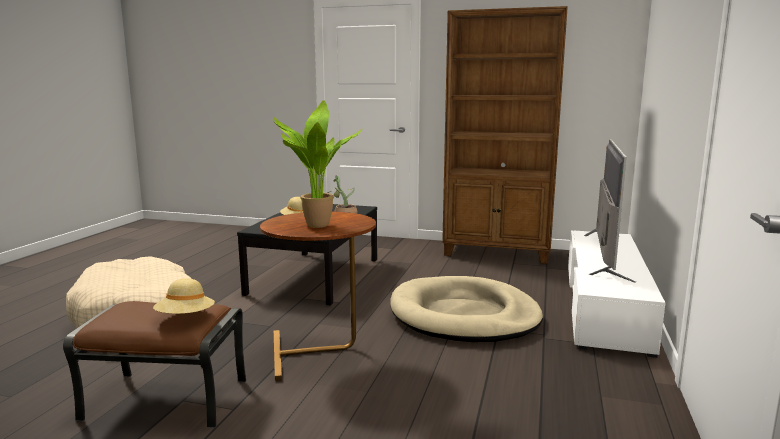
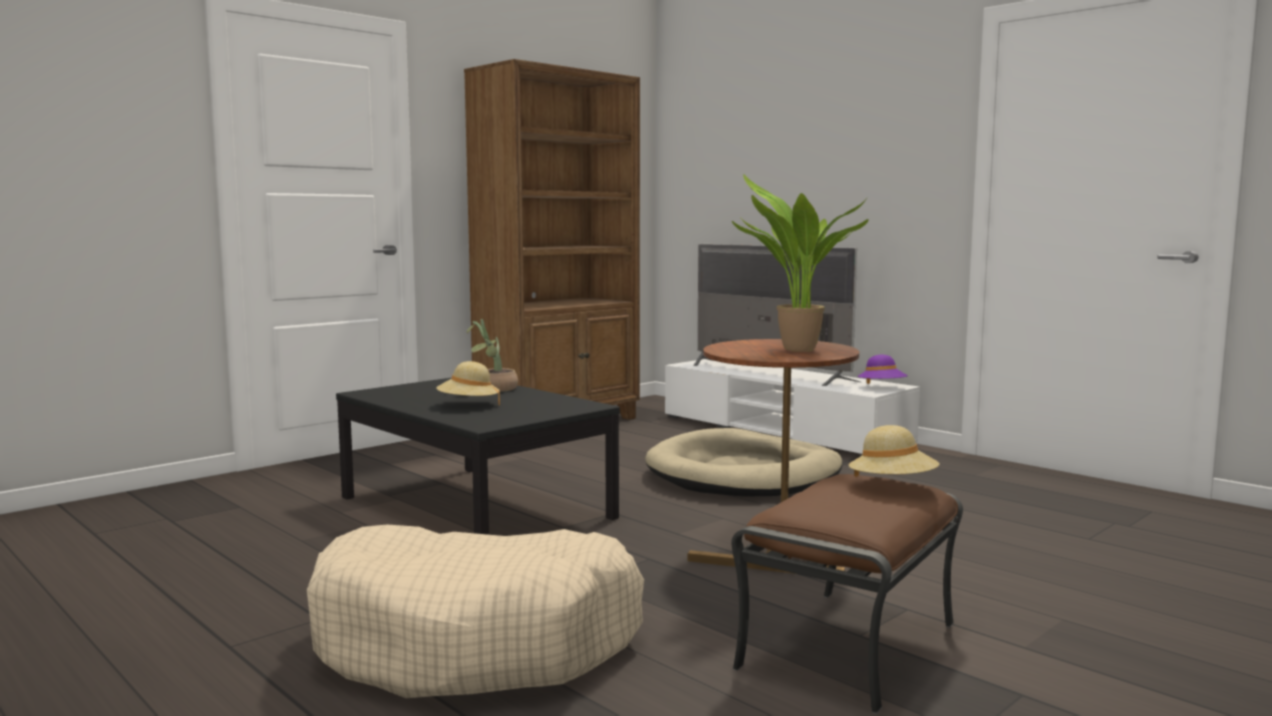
camera: 60 degrees left, 5 degrees down
(623, 291) = (882, 388): none -> purple hat

